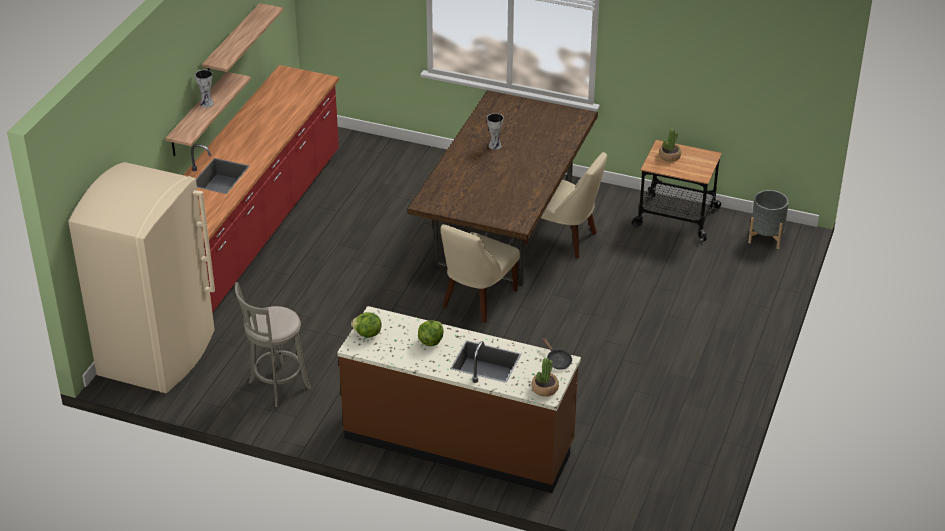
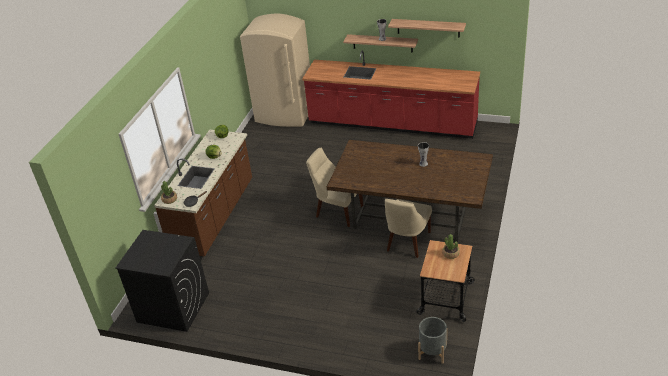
camera: 90 degrees right, 0 degrees up
(276, 387) = (260, 152): grey stool -> none
(675, 481) = (172, 307): none -> black washing machine

